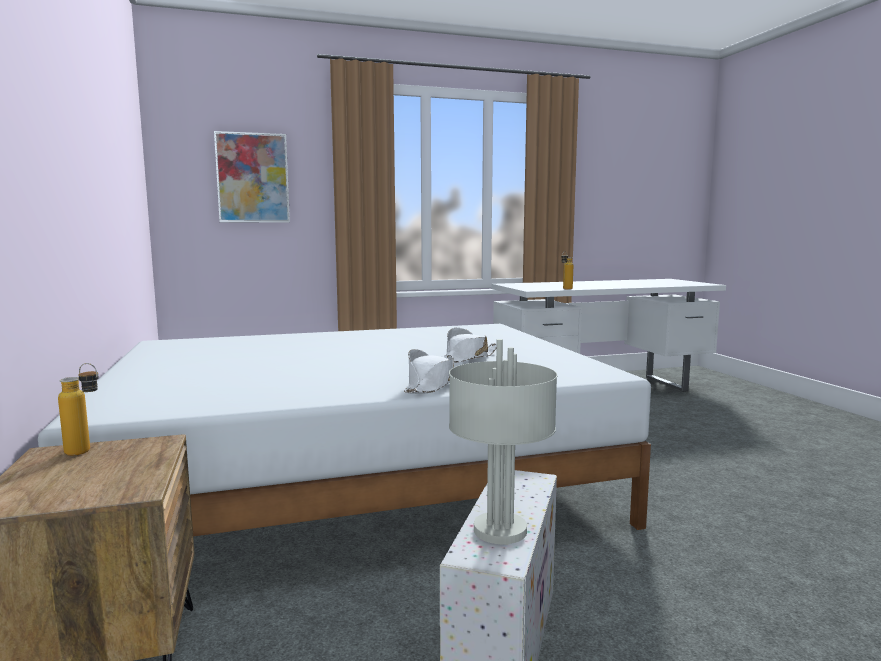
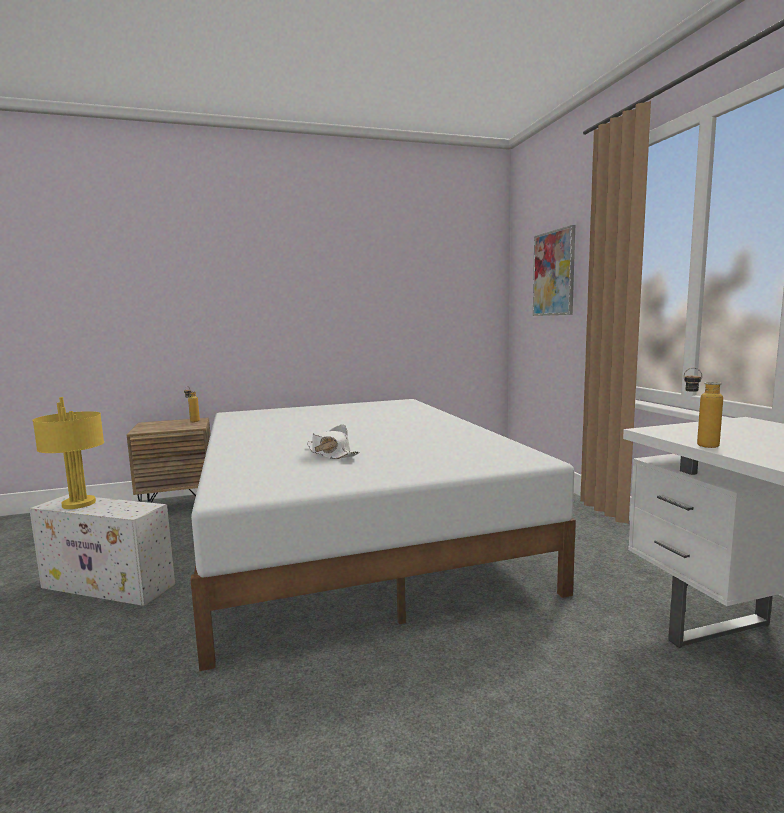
camera: 90 degrees right, 0 degrees up
(430, 385) = (239, 448): white hat -> none
(499, 530) = (80, 503): grey table lamp -> yellow table lamp

